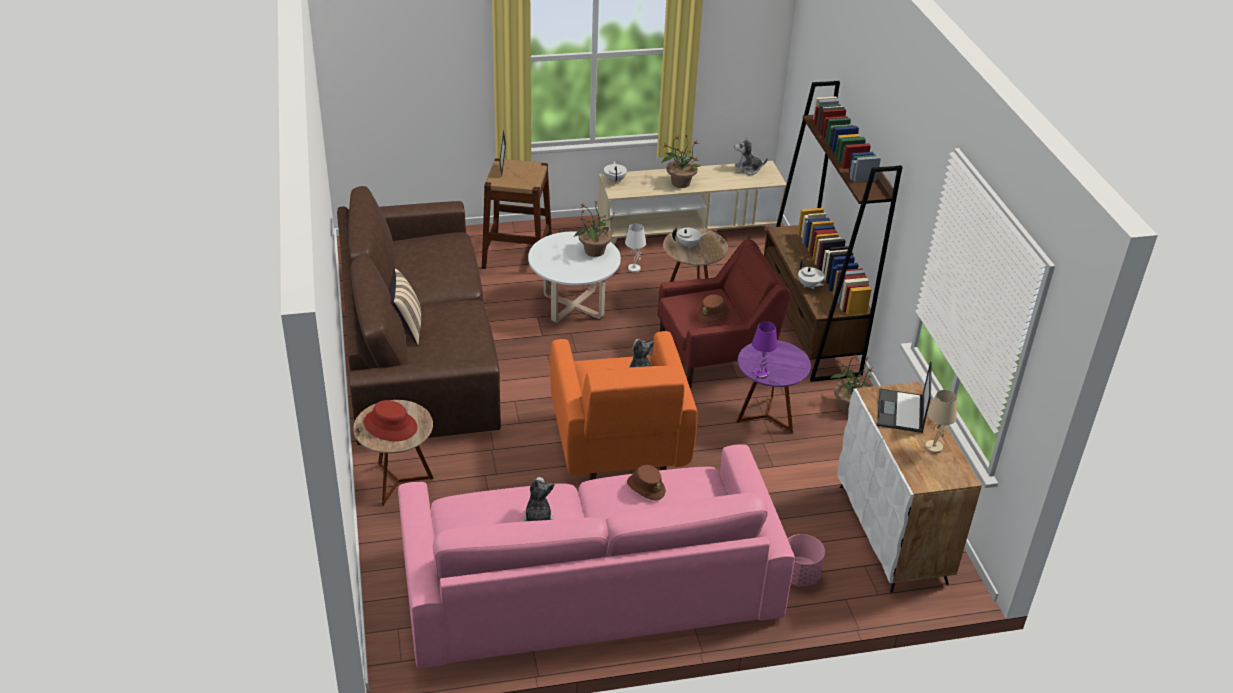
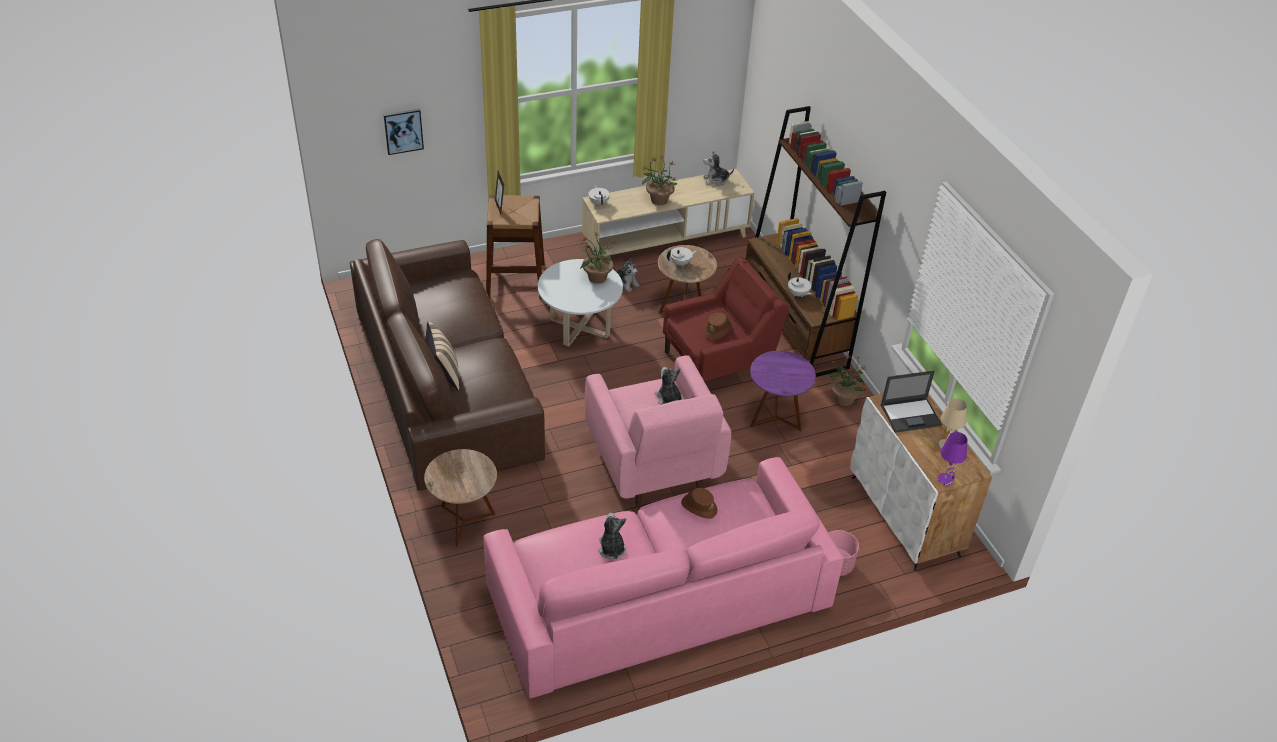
camera: 10 degrees left, 5 degrees up
(390, 425) = (458, 476): red hat -> none
(408, 79) = (403, 131): none -> picture
(618, 449) = (653, 465): orange armchair -> pink armchair
(634, 268) = (625, 284): white table lamp -> plush toy
(761, 374) = (774, 385): purple table lamp -> purple table lamp (946, 480)
(901, 412) = (911, 415): laptop -> laptop turned 105 degrees counterclockwise

